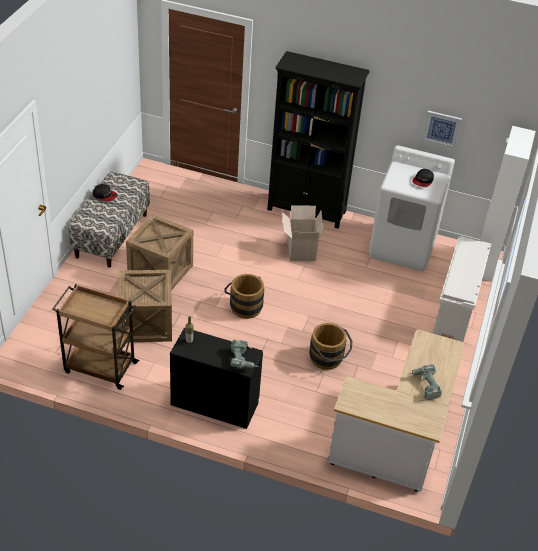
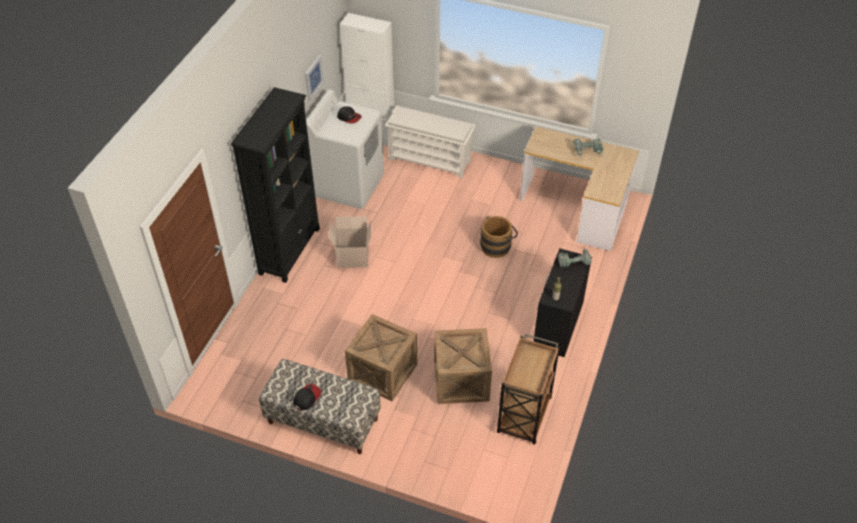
camera: 85 degrees left, 5 degrees up
(243, 306) = (432, 303): brown bucket -> none

